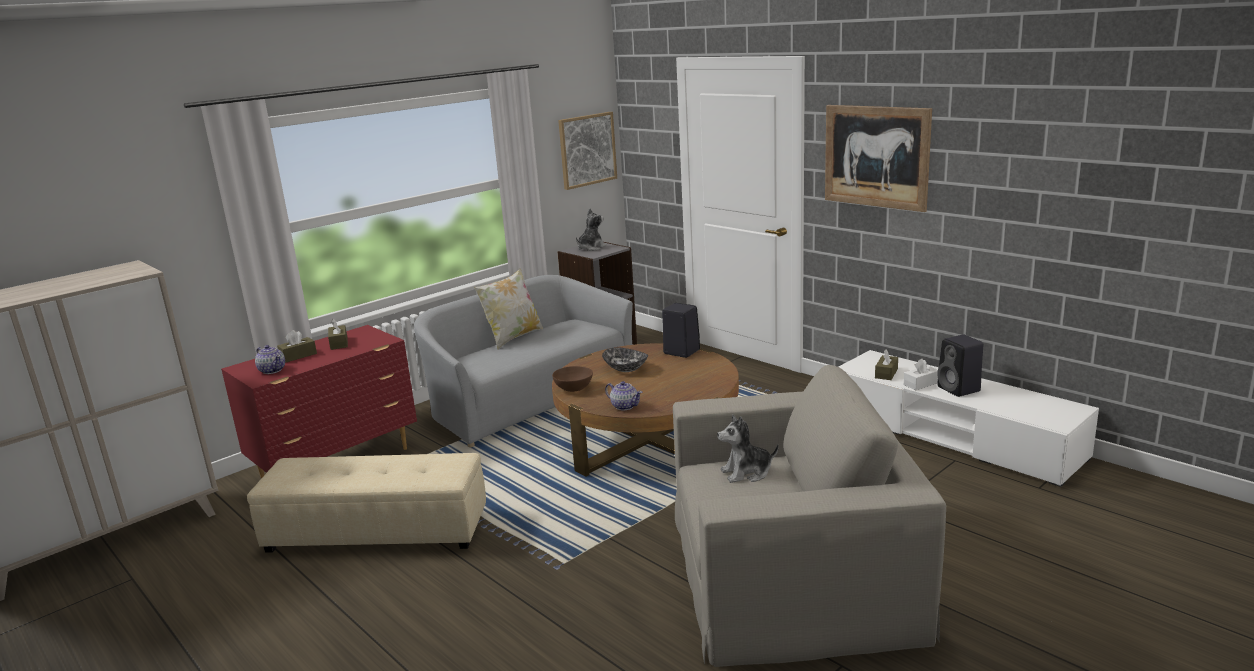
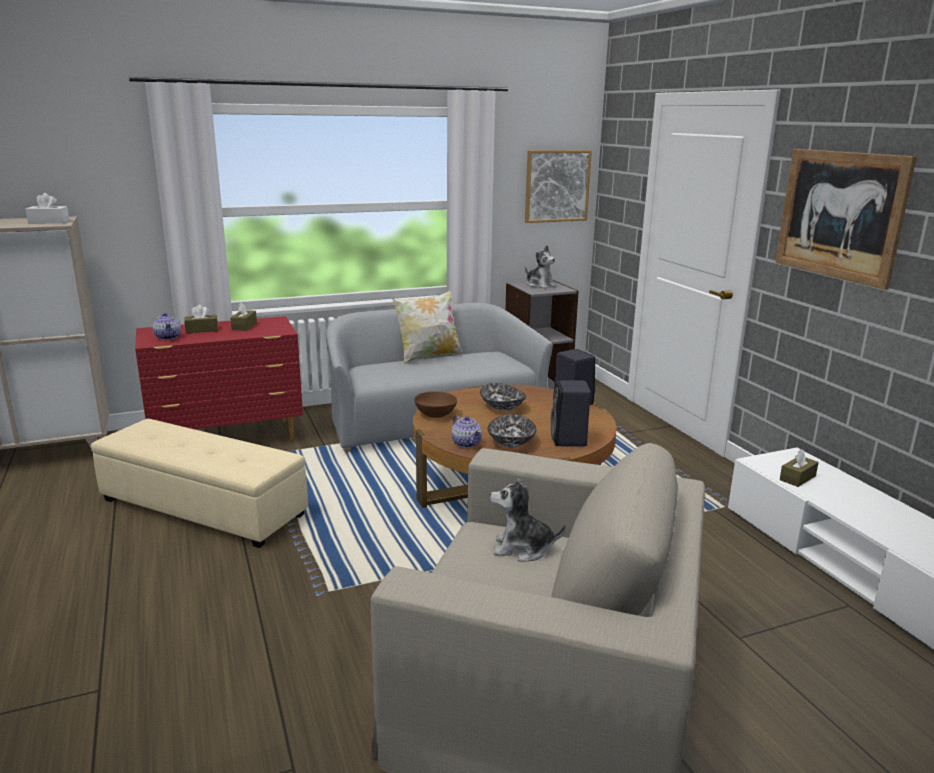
camera: 20 degrees right, 0 degrees up
(591, 248) = (540, 285): plush toy -> plush toy turned 75 degrees clockwise
(662, 397) = (512, 443): none -> bowl
(921, 384) = (833, 500): white tissue box -> white tissue box (49, 222)
(960, 389) = (881, 519): black speaker -> black speaker (569, 440)

